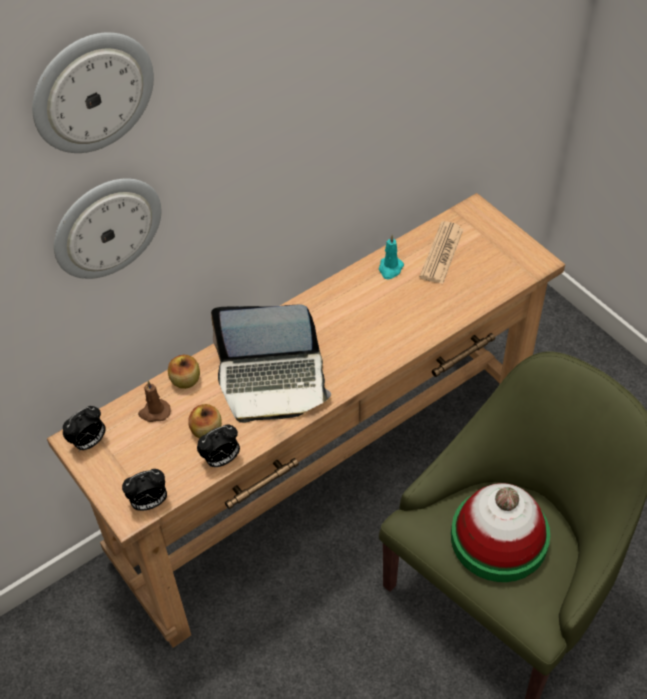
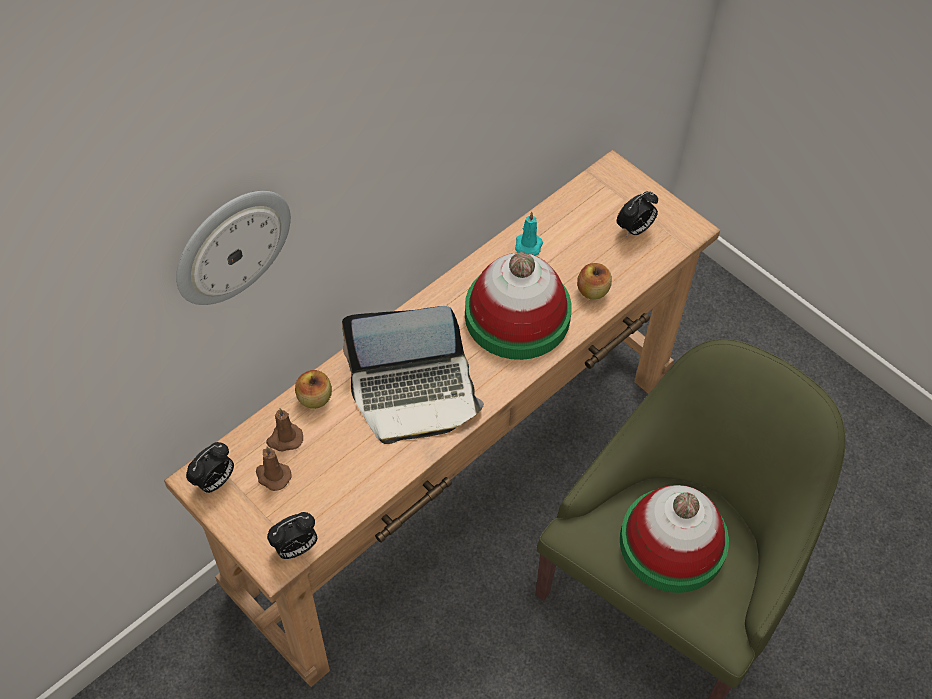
camera: 10 degrees left, 5 degrees up
(92, 92) = (221, 103): wall clock -> none
(139, 441) = (272, 476): none -> brown candle
(206, 431) = (348, 457): apple -> apple (592, 291)
(221, 460) = (369, 490): alarm clock -> alarm clock (634, 229)
(372, 324) = (517, 315): none -> hat
(441, 253) = (583, 225): newspaper -> none

